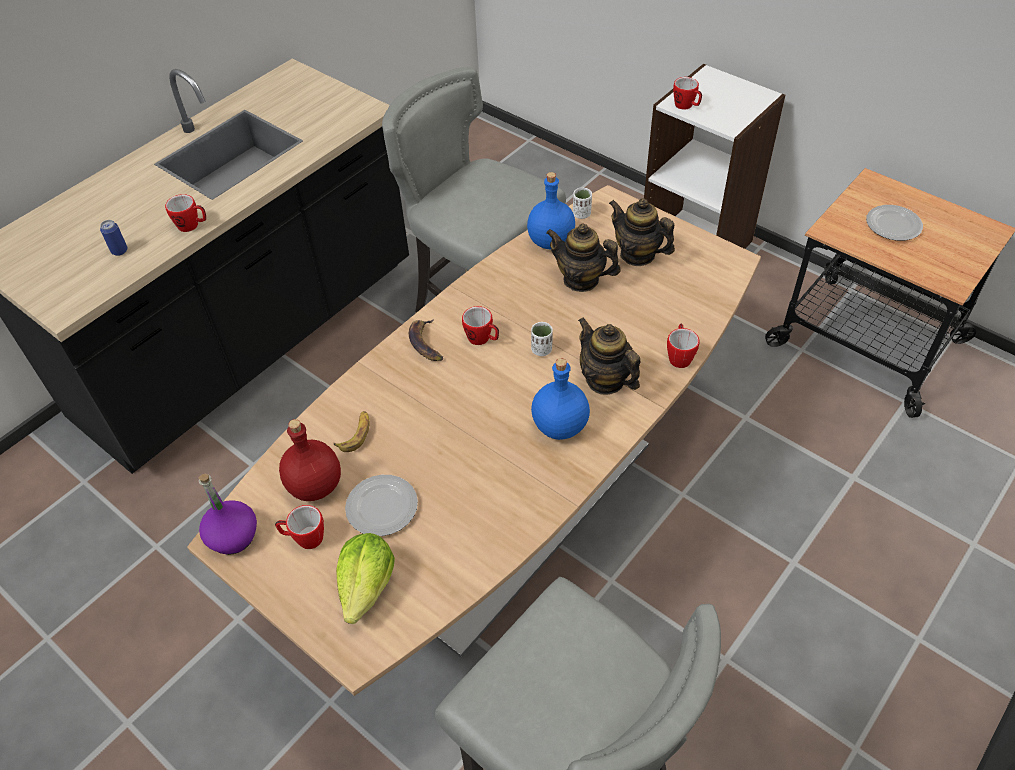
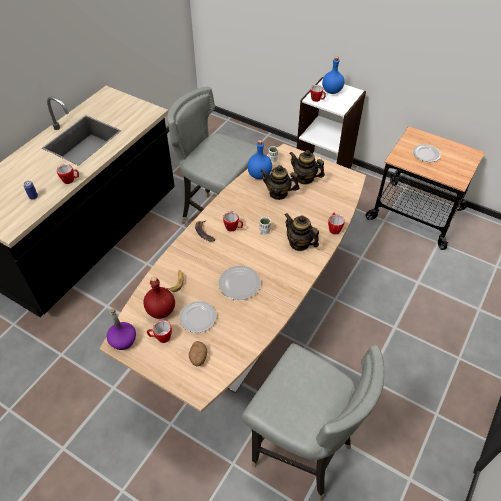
camera: 10 degrees left, 0 degrees up
(368, 587) = (198, 358): lettuce -> potato
(473, 448) = (239, 283): none -> plate
(559, 426) = (280, 269): blue bottle -> blue bottle (331, 91)

